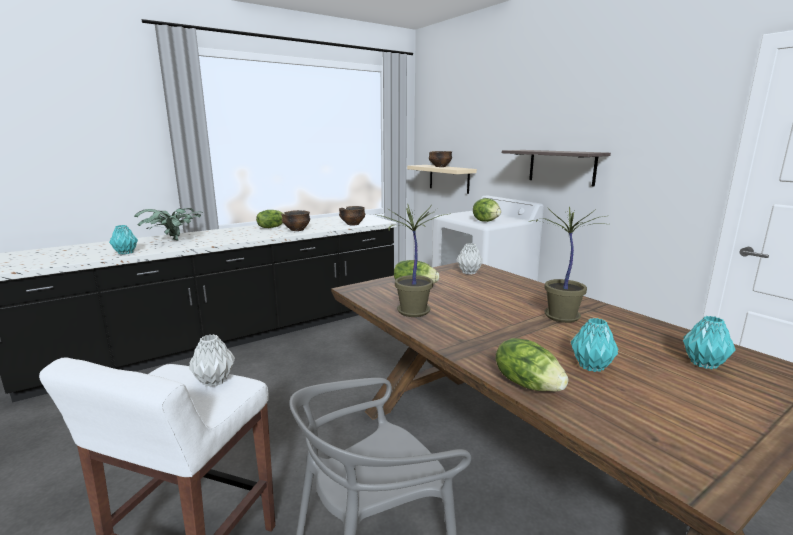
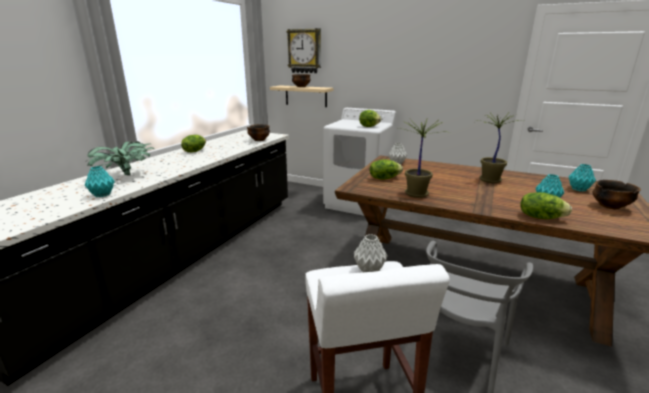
camera: 30 degrees left, 5 degrees up
(297, 230) = (224, 150): bowl -> bowl (610, 206)
(450, 123) = (304, 51): none -> wall clock
(561, 167) = (408, 84): shelf -> none

